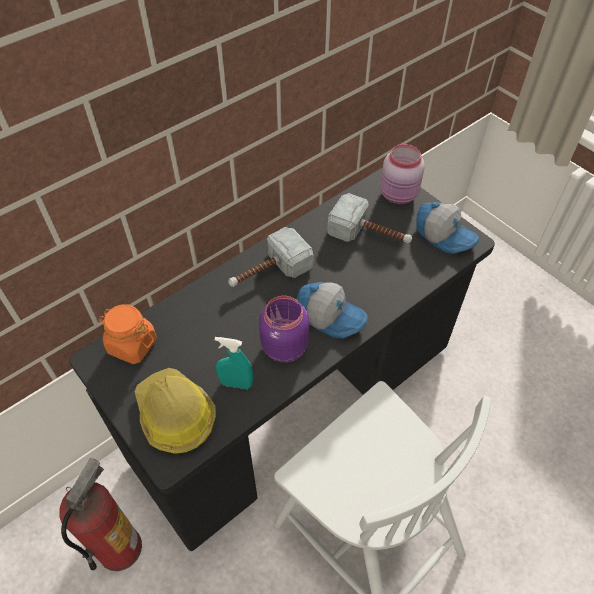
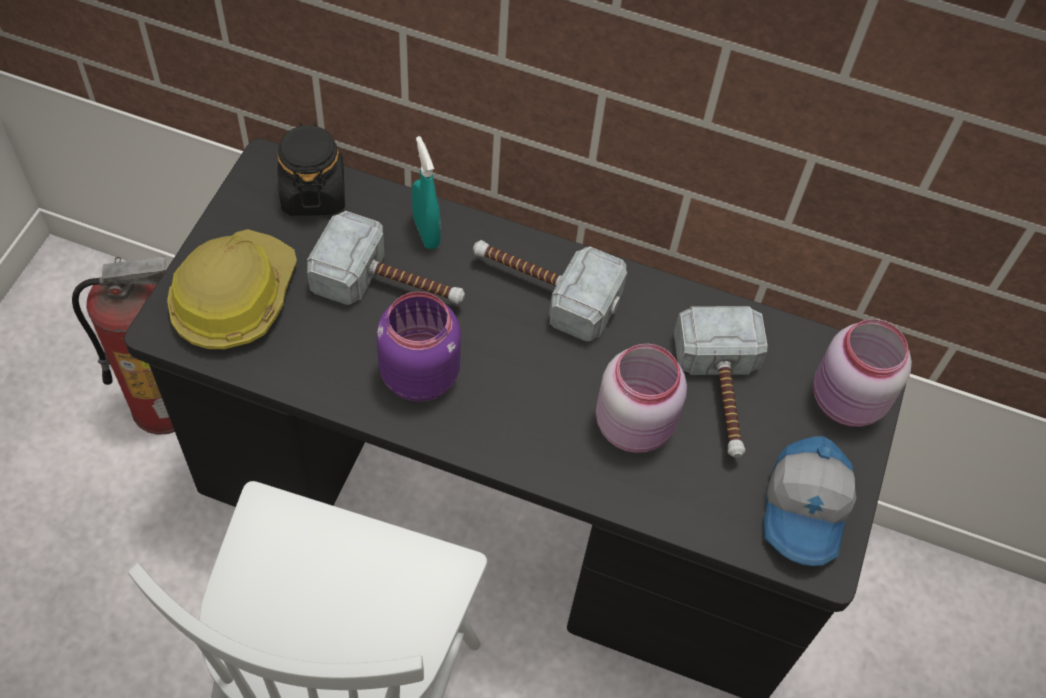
camera: 55 degrees right, 5 degrees up
(132, 345) = (313, 193): orange jar -> black jar
(220, 335) = (391, 286): none -> hammer
(236, 383) = (322, 344): turquoise spray bottle -> turquoise spray bottle (426, 232)
(331, 315) = (516, 410): cap -> none
(367, 272) = (636, 424): none -> pink jar

